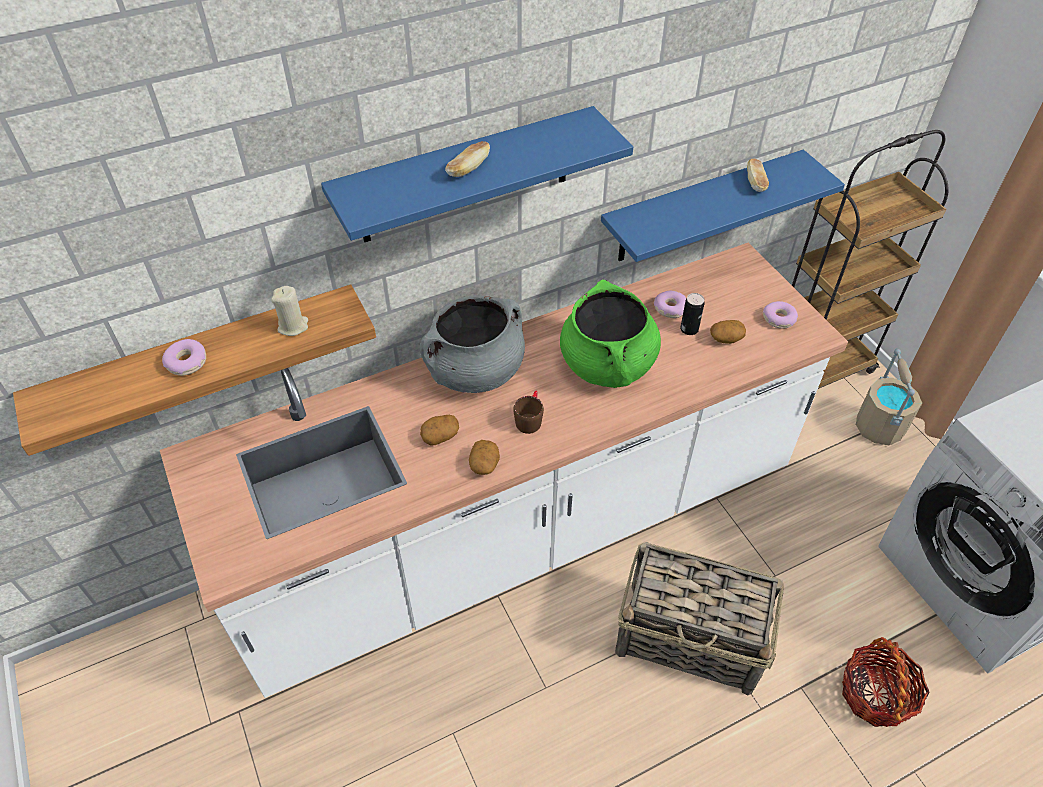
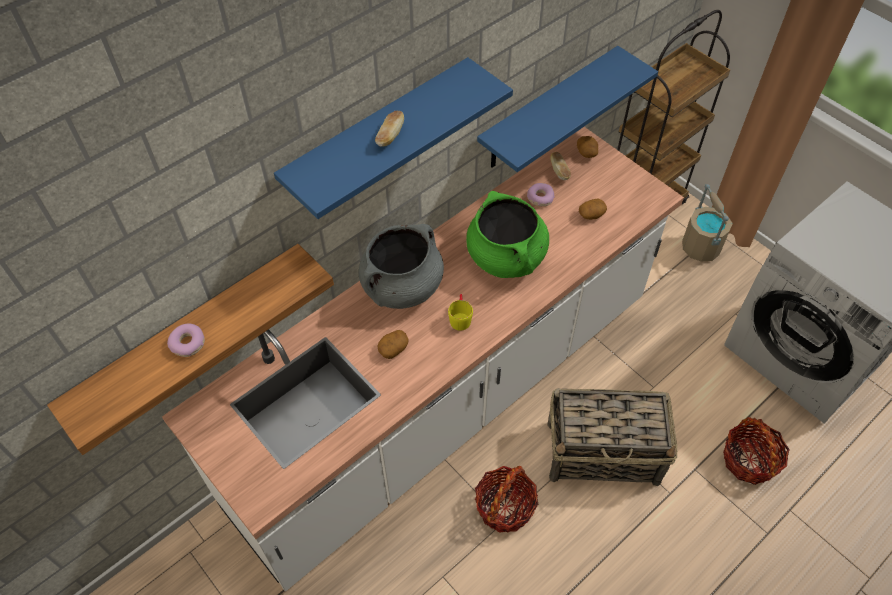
camera: 15 degrees left, 5 degrees up
(293, 326) = (265, 291): beige candle -> none
(484, 464) = (437, 364): potato -> potato (587, 152)
(529, 418) = (460, 317): brown mug -> yellow mug
(552, 670) = (505, 506): none -> basket
(689, 329) = (560, 213): can -> none
(755, 183) = (590, 83): bread -> bread (559, 171)
(779, 319) = (627, 189): donut -> none

